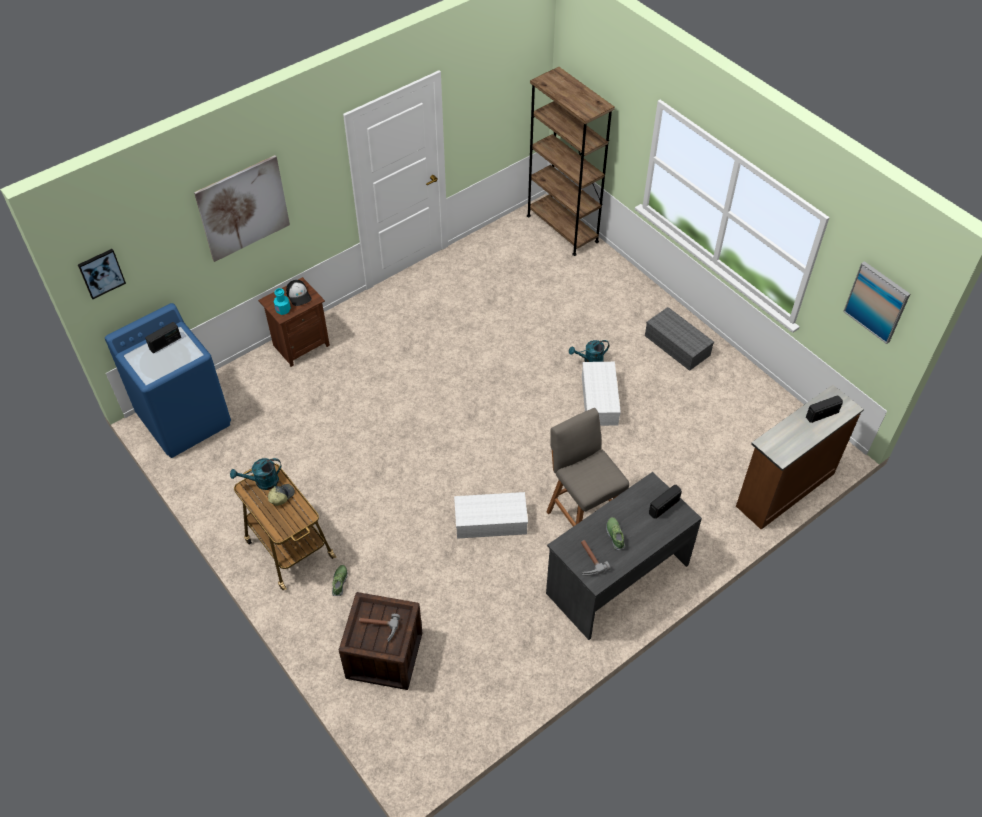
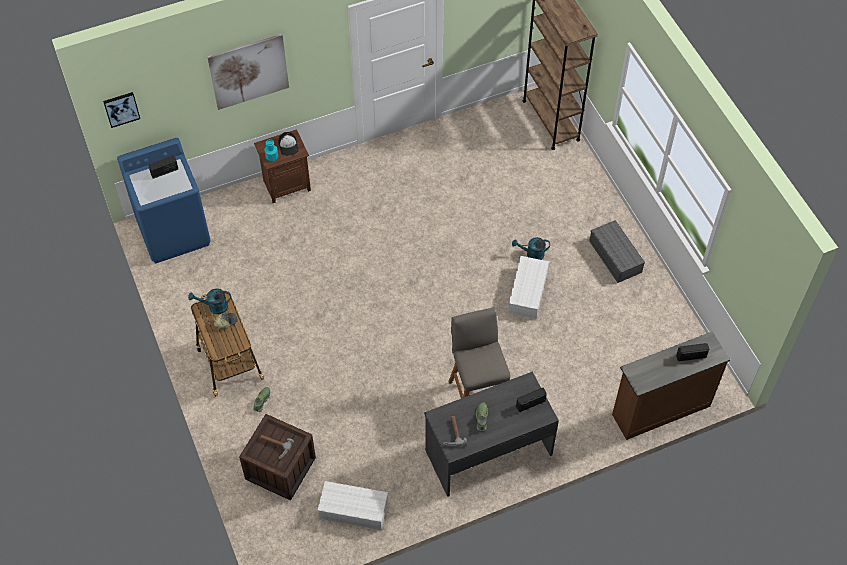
camera: 15 degrees right, 5 degrees up
(491, 520) = (400, 378): white storage box -> white storage box (354, 509)
(877, 302) = (756, 271): picture -> none

